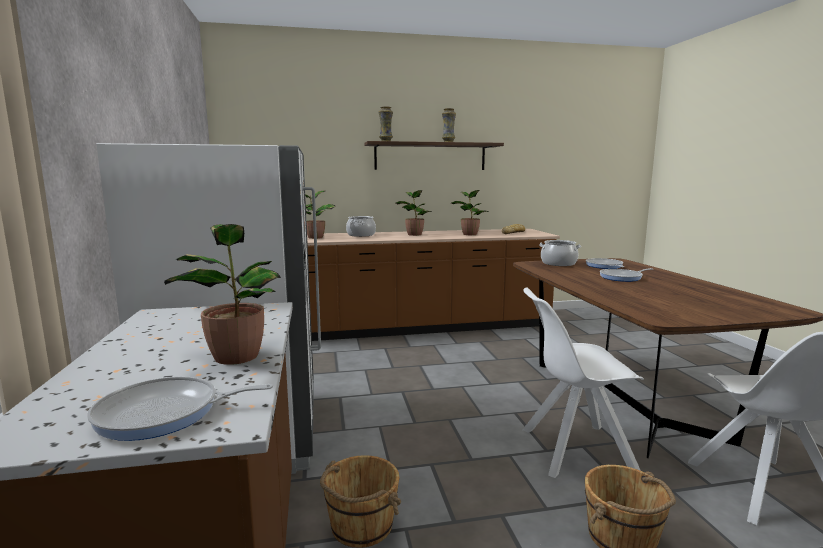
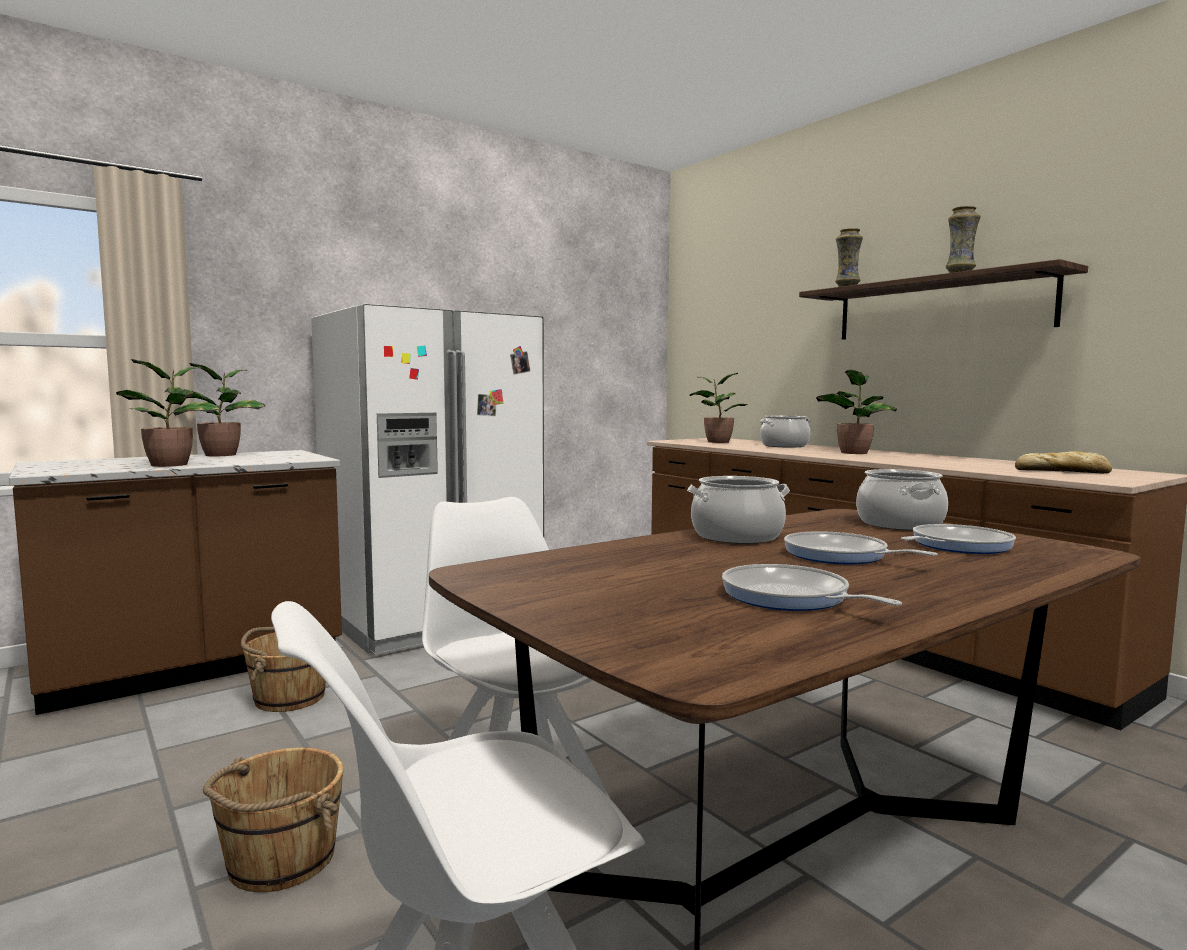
camera: 65 degrees right, 5 degrees down
(165, 414) = (63, 467): frying pan -> frying pan (790, 597)
(469, 234) = (944, 462): potted plant -> potted plant (222, 455)
(579, 281) = (737, 536): none -> cooking pot

